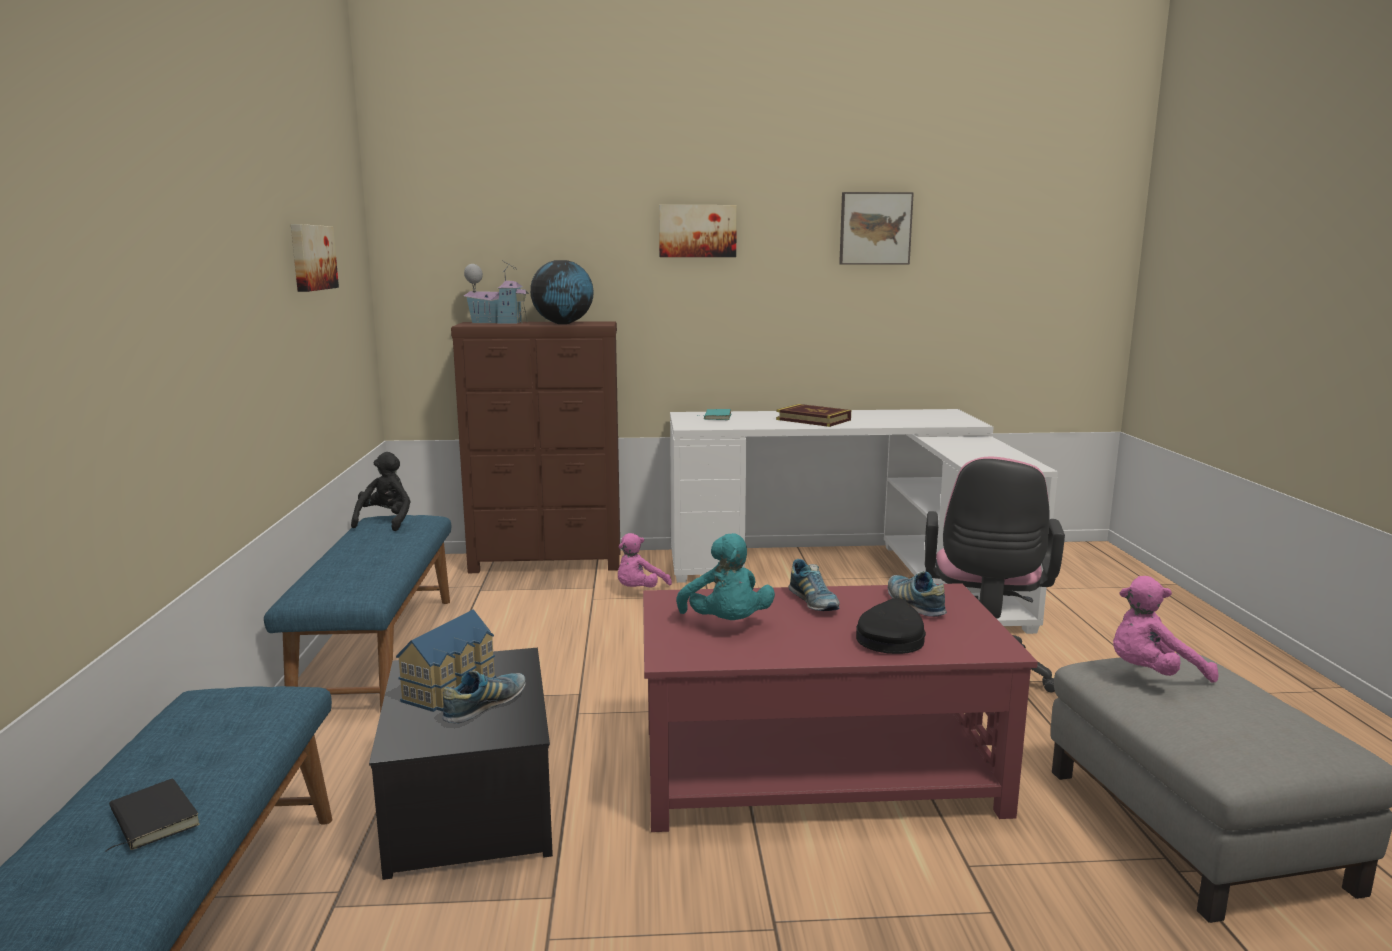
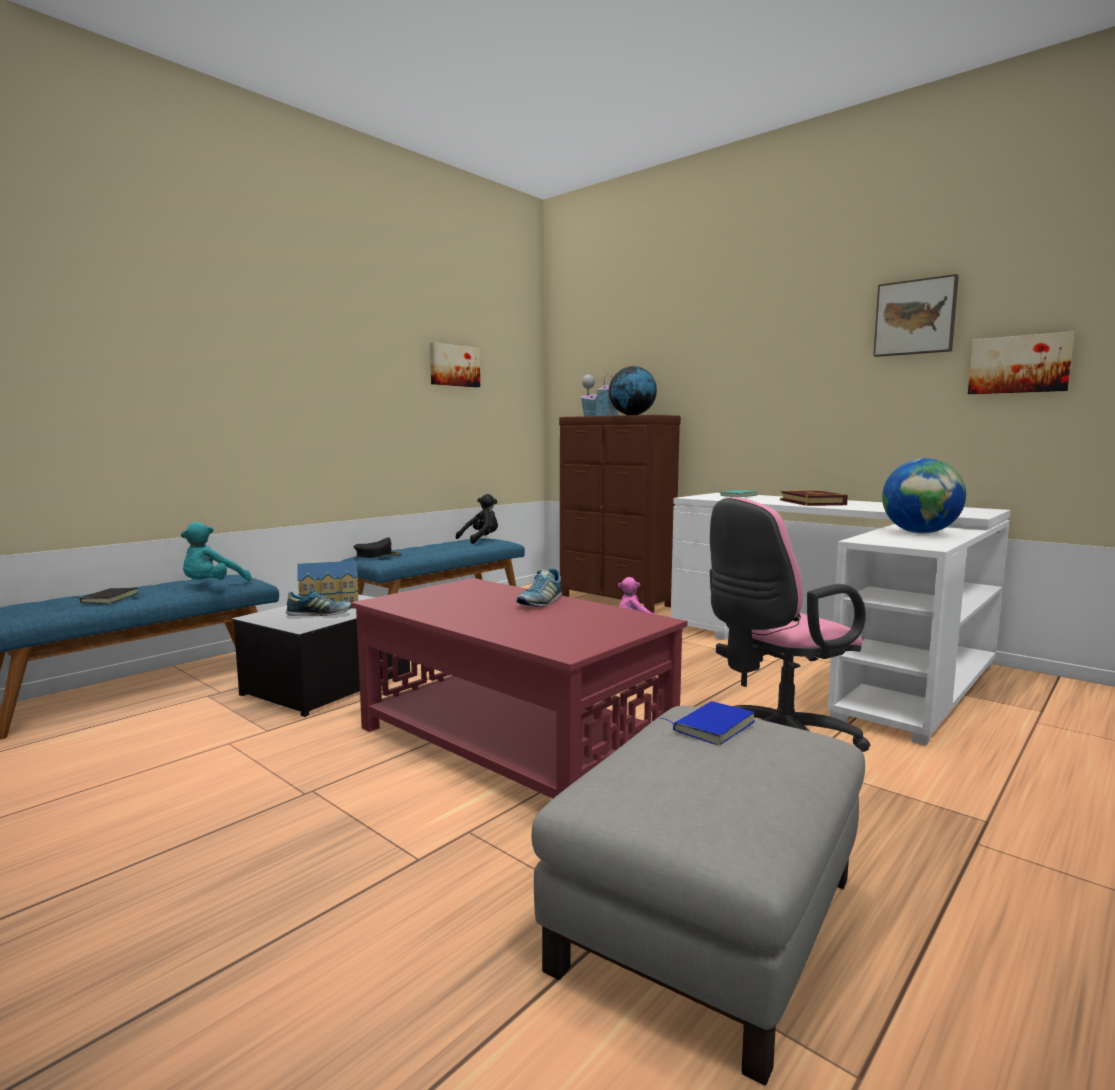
camera: 45 degrees right, 5 degrees down
(697, 231) = (747, 337): picture -> picture (1019, 364)
(726, 624) = (455, 598): turquoise plush toy -> turquoise plush toy (212, 586)
(890, 638) = (519, 626): black cap -> black cap (377, 555)
(914, 604) = (603, 619): shoe -> none
(974, 449) = (920, 533): none -> globe
(1151, 675) = (711, 726): pink plush toy -> blue book

